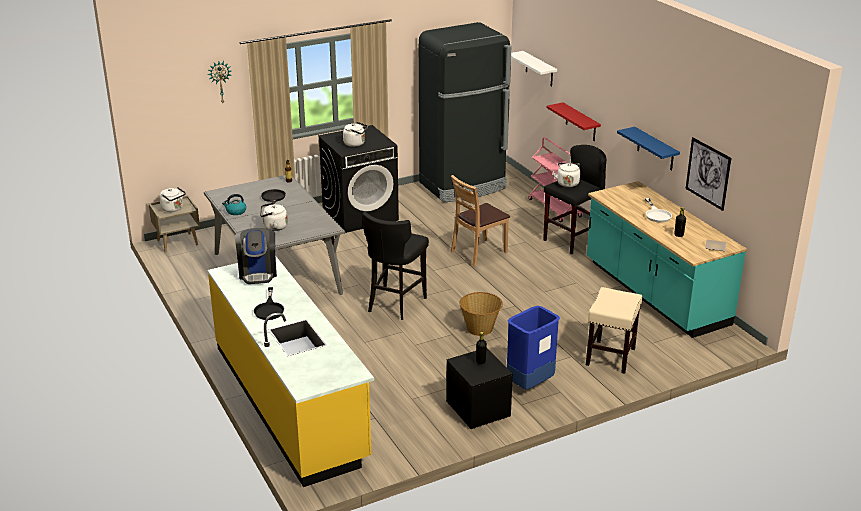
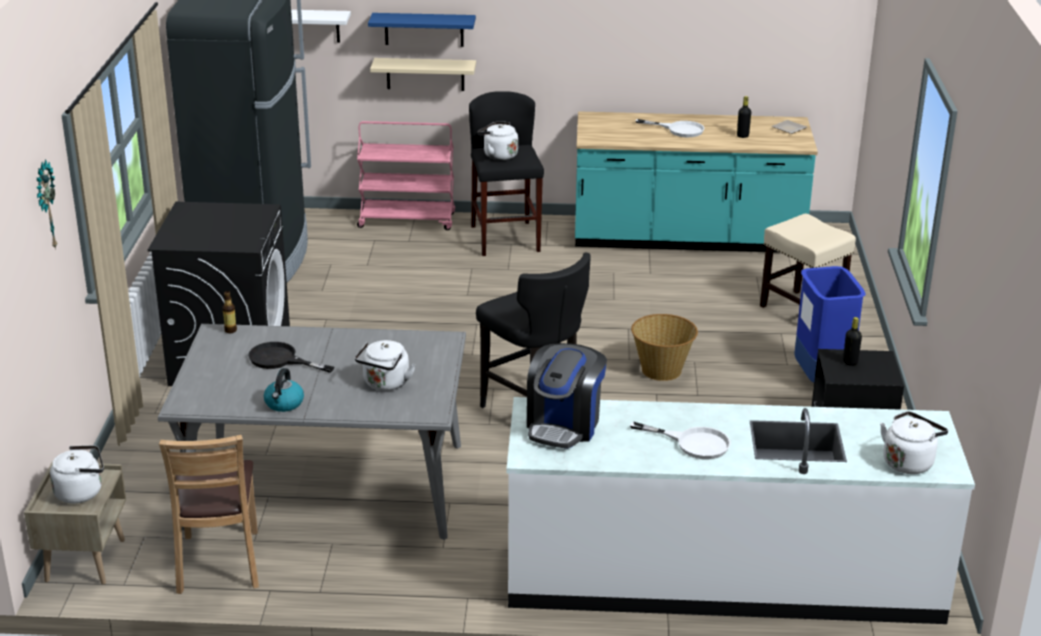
camera: 60 degrees left, 0 degrees up
(258, 272) = (564, 425): coffee machine -> coffee machine turned 90 degrees clockwise
(269, 309) = (693, 443): black frying pan -> white frying pan
(290, 401) = (722, 576): yellow counter -> white counter
(356, 143) = (229, 230): white kettle -> white kettle (909, 462)
(478, 252) = (461, 307): brown chair -> brown chair (219, 562)
(580, 122) = (425, 74): red shelf -> beige shelf
(655, 149) = (608, 54): blue shelf -> blue shelf (424, 29)
(708, 173) = (720, 49): picture -> none

